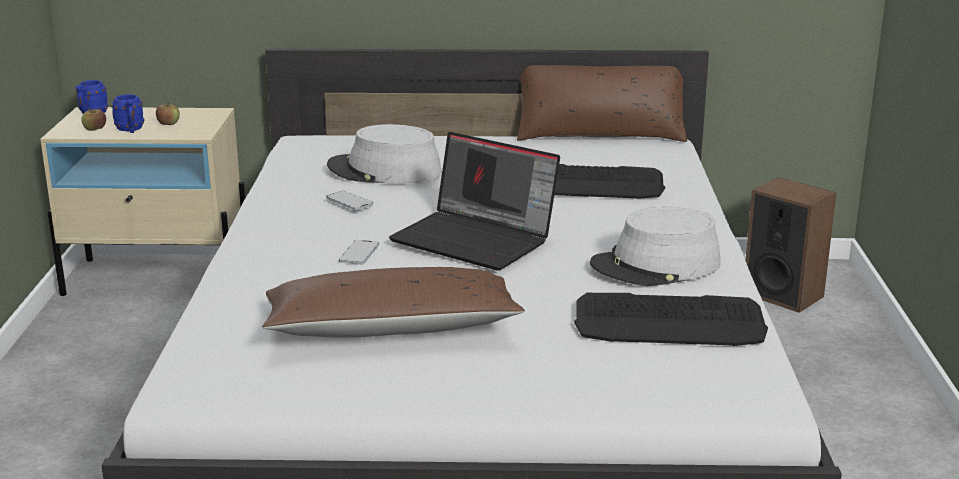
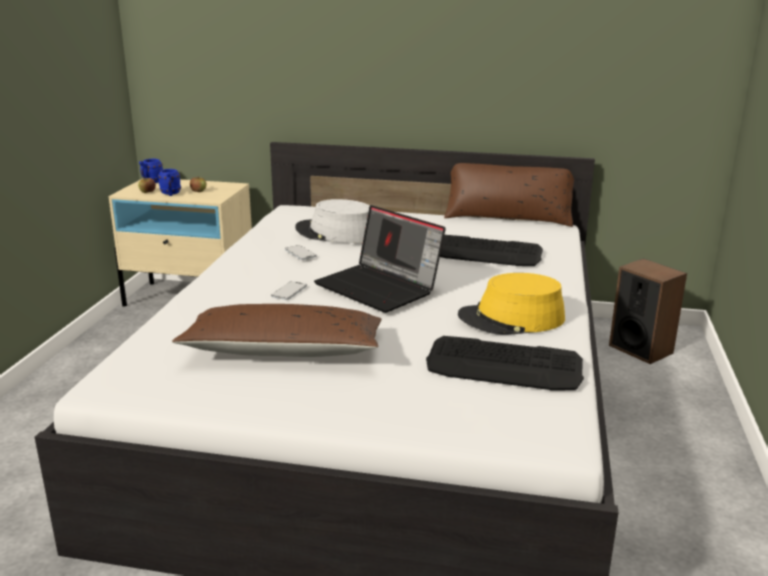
camera: 10 degrees right, 0 degrees up
(656, 265) = (511, 319): grey hat -> yellow hat

